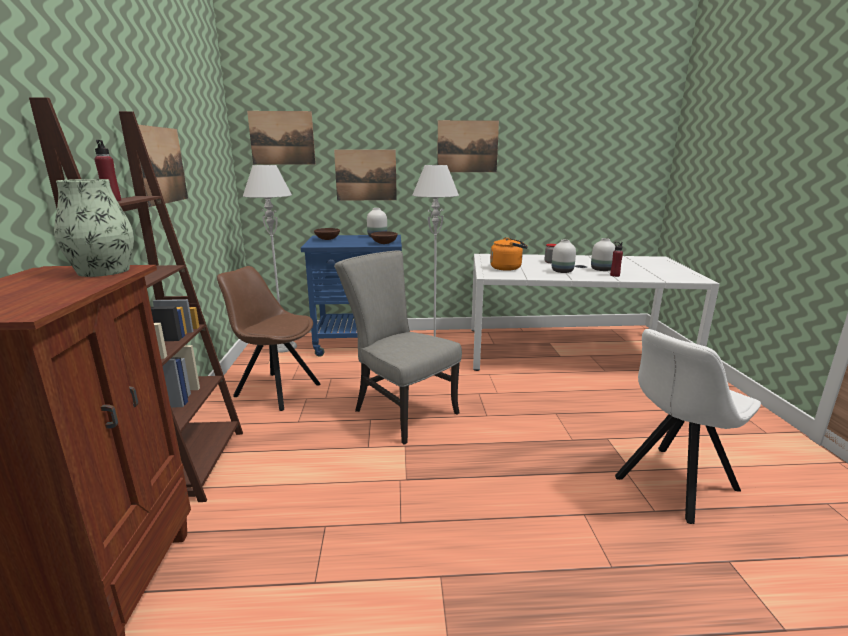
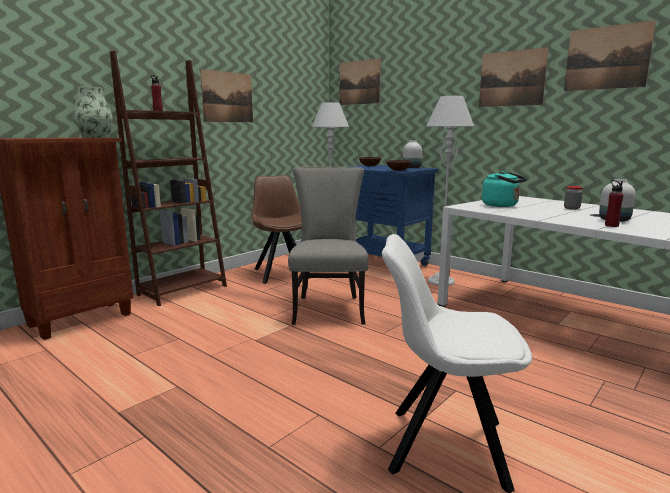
camera: 45 degrees right, 5 degrees down
(366, 175) = (416, 111): picture -> picture (607, 58)
(507, 268) = (502, 205): orange kettle -> turquoise kettle
(562, 271) = (554, 215): white vase -> none

